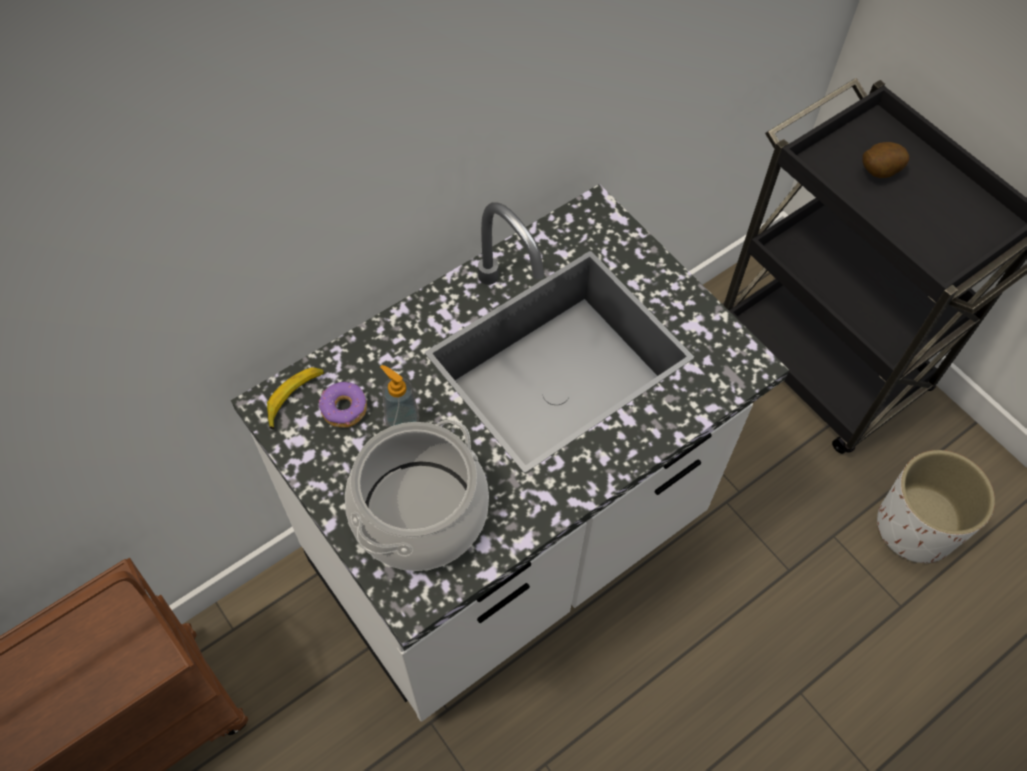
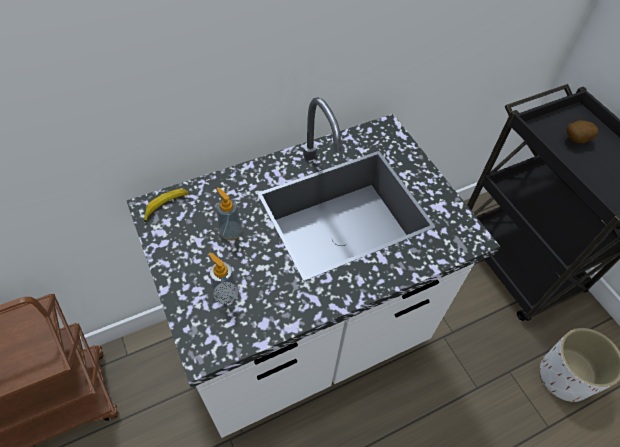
camera: 10 degrees right, 5 degrees down
(344, 409) = (195, 218): donut -> none
(420, 514) = (226, 294): cooking pot -> soap dispenser

